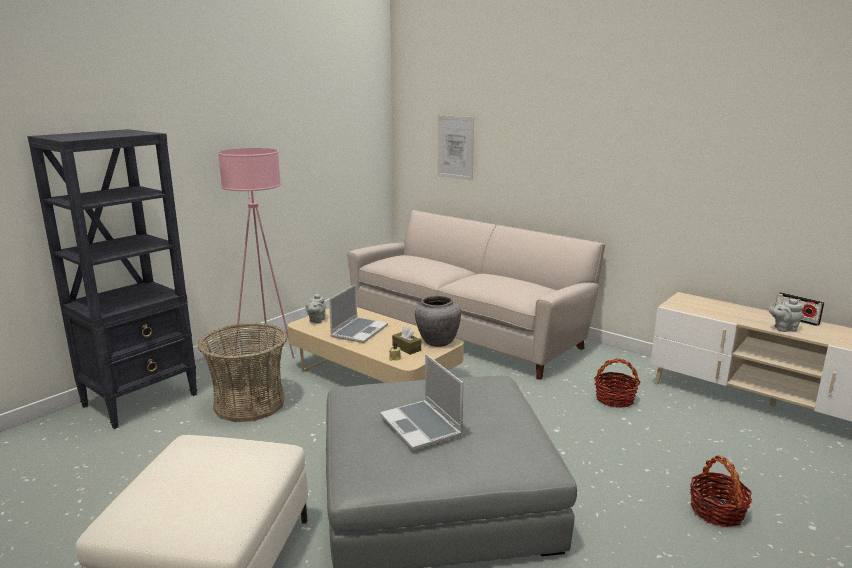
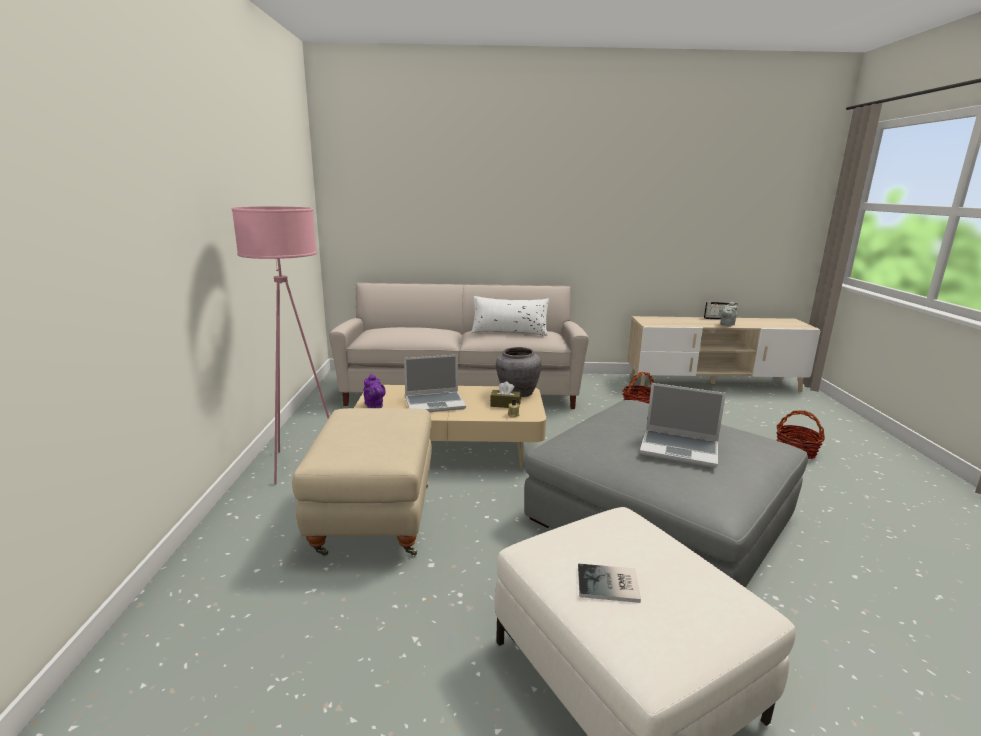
camera: 40 degrees left, 0 degrees up
(141, 400) = (223, 569): black bookcase -> none
(176, 477) = (609, 585): none -> book
(249, 404) = (373, 517): basket -> beige ottoman
(316, 320) = (374, 406): grey teapot -> purple teapot
(359, 331) = (435, 403): laptop -> laptop turned 90 degrees clockwise
(455, 147) = (404, 212): picture -> none
(499, 281) = (509, 332): none -> white pillow

